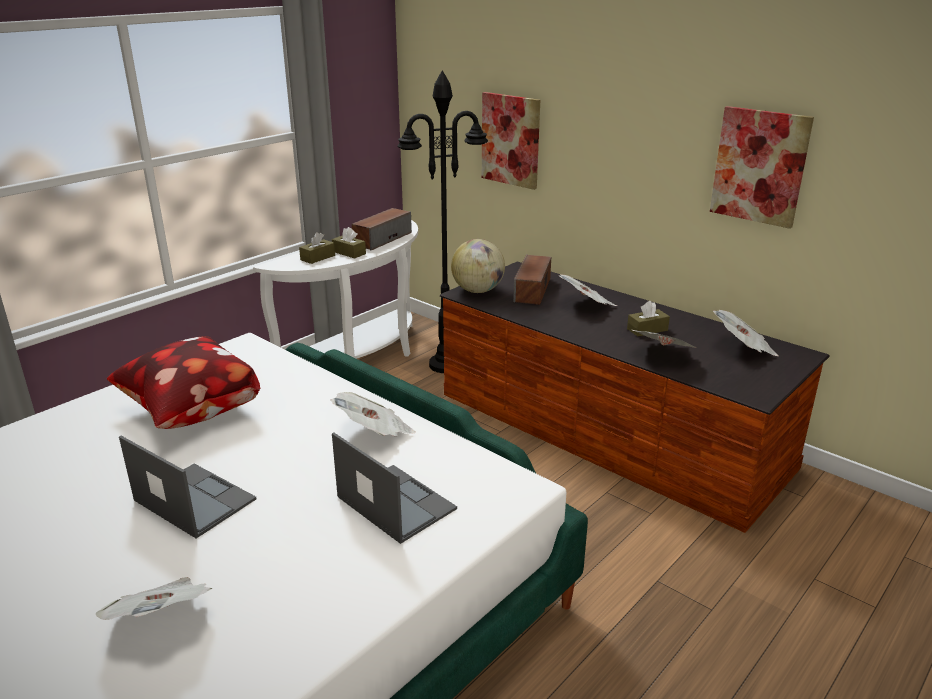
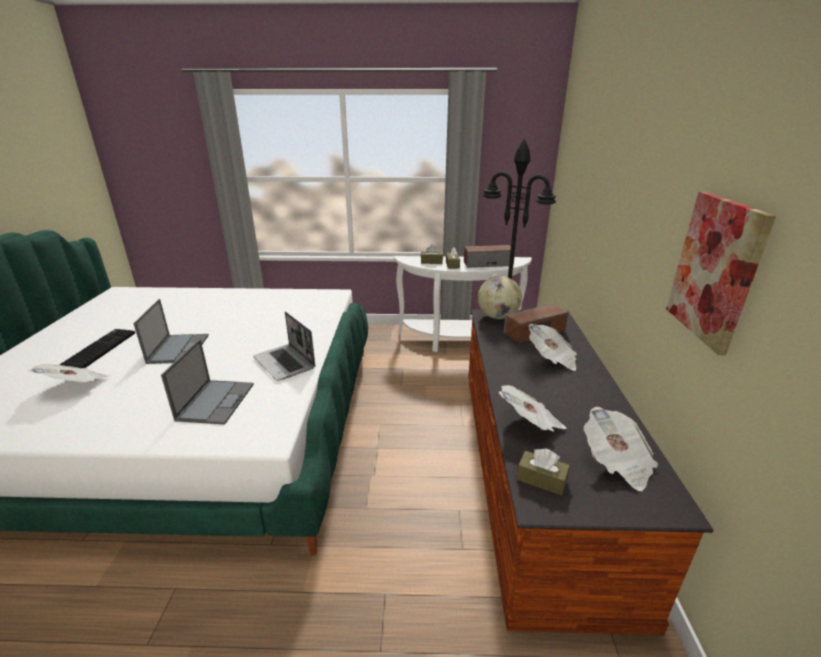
camera: 50 degrees right, 0 degrees up
(55, 577) = (99, 349): none -> keyboard
(190, 414) = (254, 313): pillow -> none
(375, 433) = (285, 363): newspaper -> laptop
(511, 140) = (586, 207): picture -> none
(647, 329) = (560, 399): brown tissue box -> brown tissue box (541, 479)

